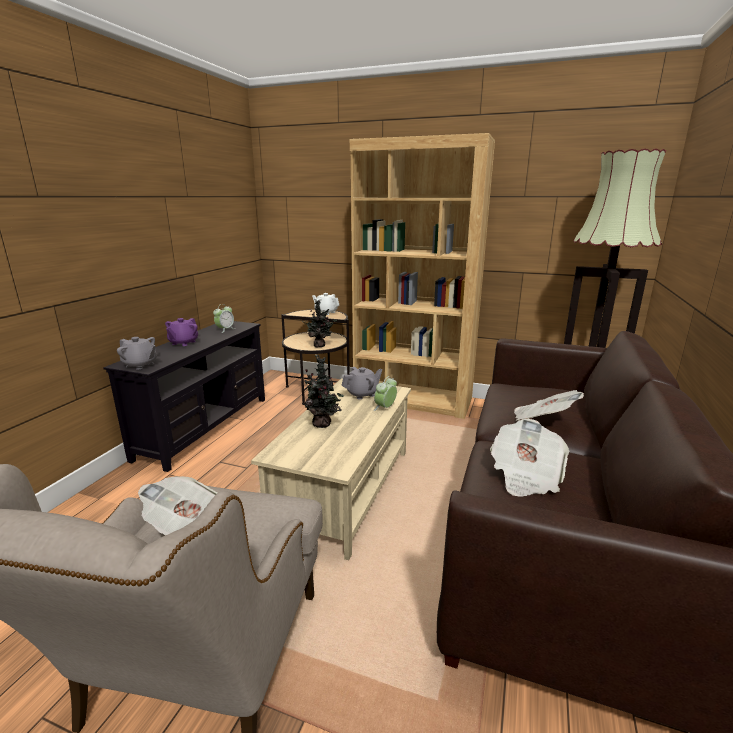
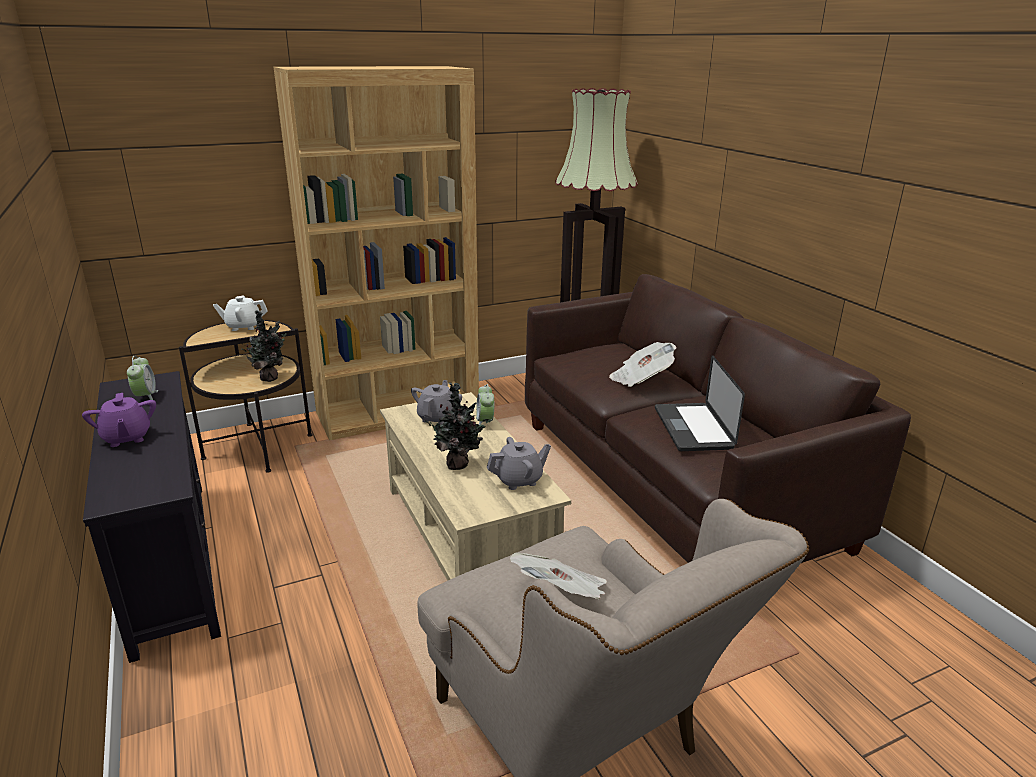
camera: 45 degrees left, 5 degrees up
(140, 365) = (143, 491): grey teapot -> grey teapot (519, 480)
(525, 475) = (693, 428): newspaper -> laptop

